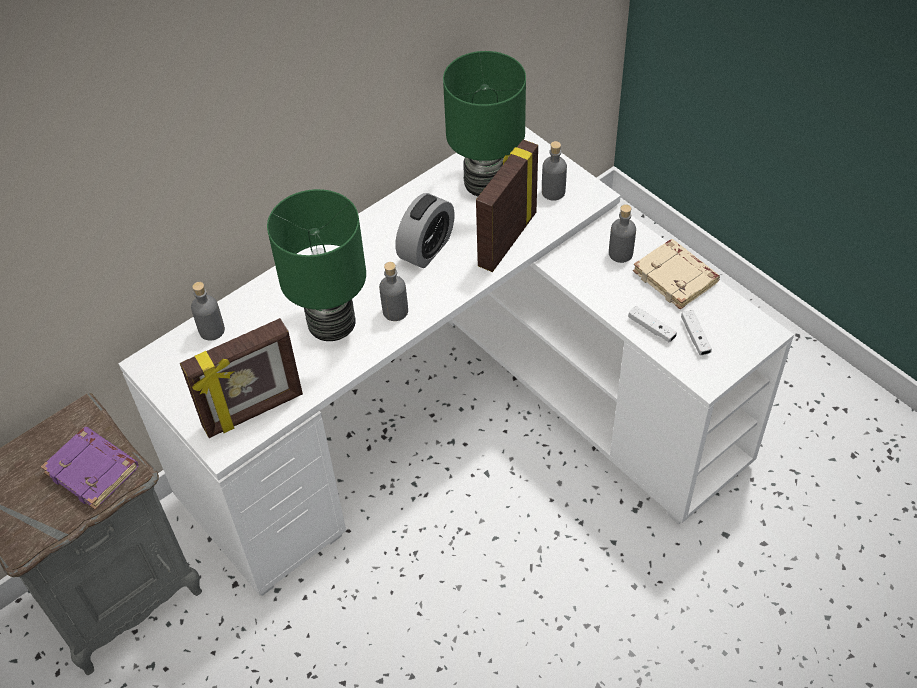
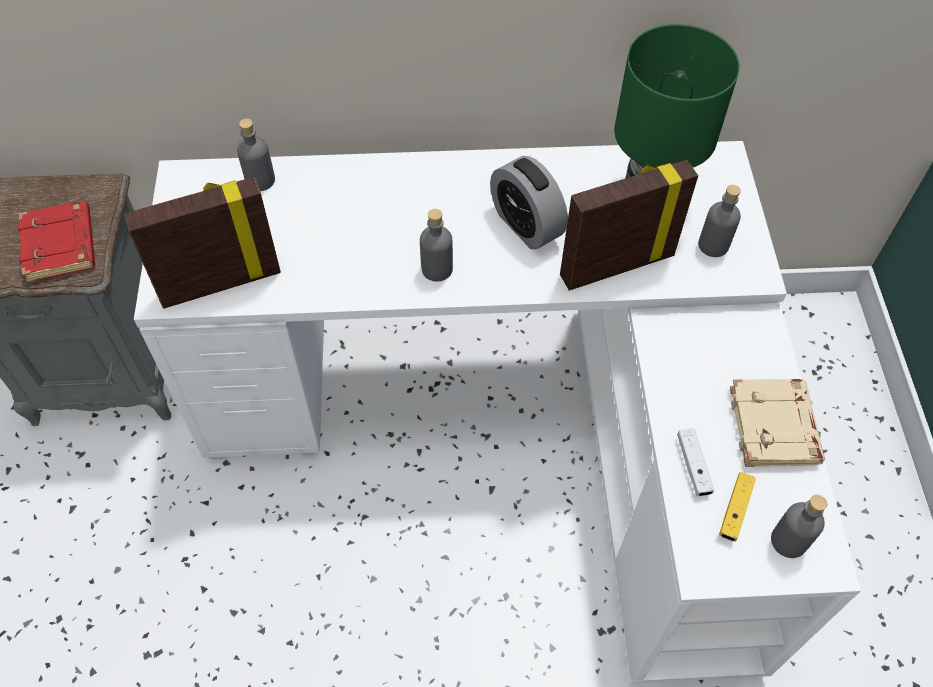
camera: 35 degrees right, 5 degrees up
(94, 470) = (61, 246): purple book -> red book
(253, 412) = (220, 282): picture frame -> picture frame turned 150 degrees clockwise
(332, 323) = (368, 242): green table lamp -> none
(426, 249) = (526, 225): alarm clock -> alarm clock turned 75 degrees clockwise
(620, 253) = (734, 359): grey bottle -> grey bottle (788, 541)
(695, 337) = (735, 510): white game controller -> yellow game controller

